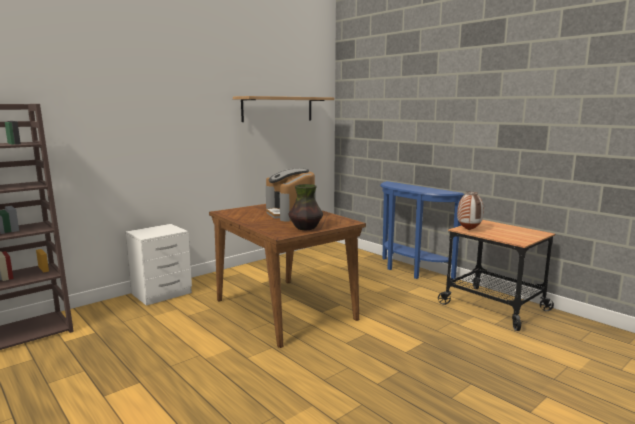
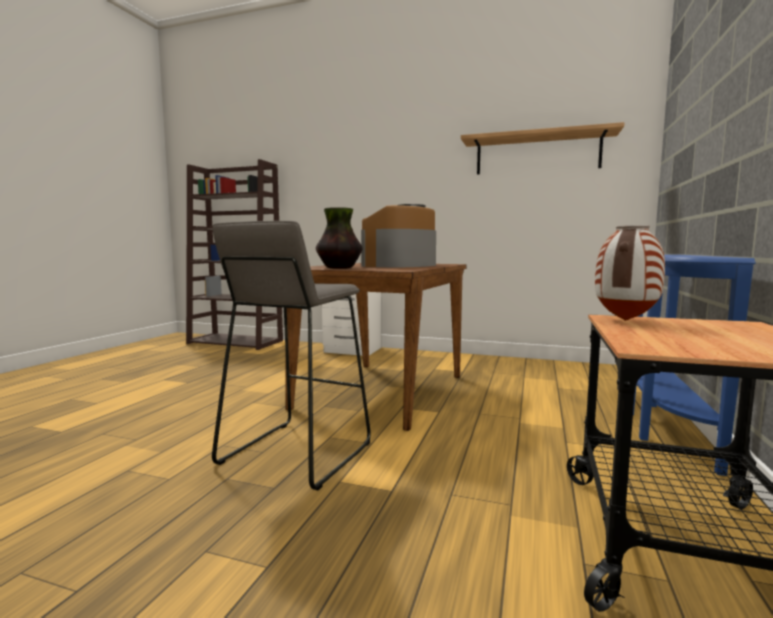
camera: 60 degrees right, 5 degrees down
(360, 357) = (296, 453): none -> grey stool

